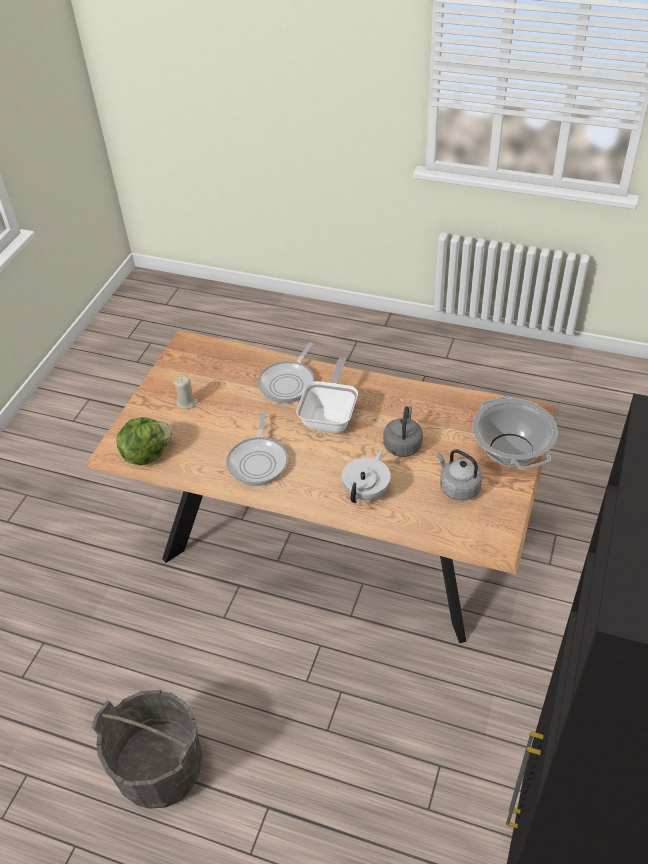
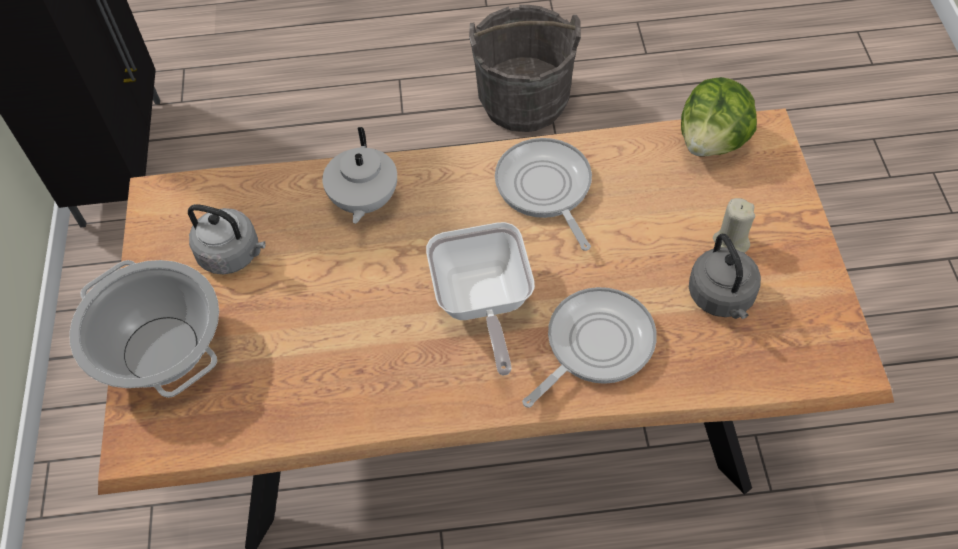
camera: 155 degrees right, 10 degrees up
(288, 383) = (595, 345): frying pan -> frying pan turned 45 degrees clockwise
(403, 444) = (341, 296): grey kettle -> grey kettle (722, 298)

